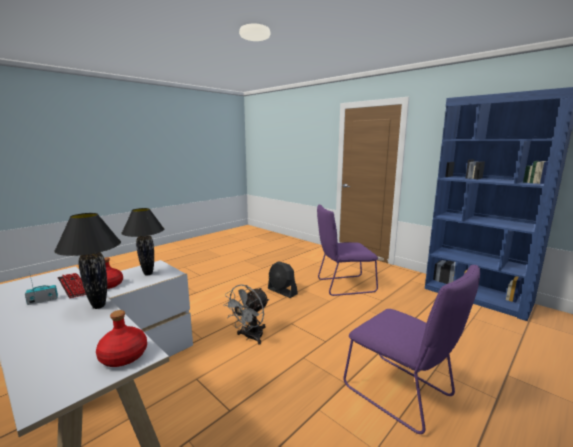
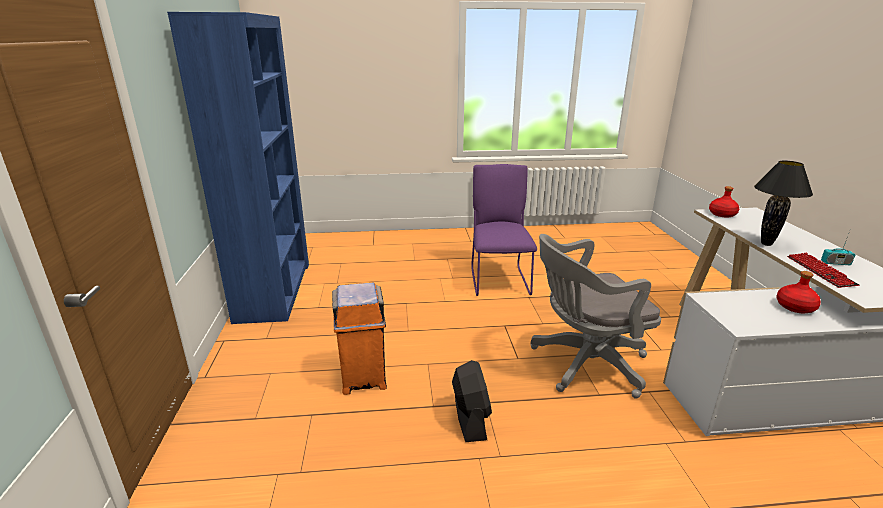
camera: 140 degrees left, 10 degrees up
(148, 274) = (744, 309): black table lamp -> none
(250, 337) = (583, 364): grey fan -> grey office chair
(343, 286) = (363, 378): purple chair -> orange trash can

